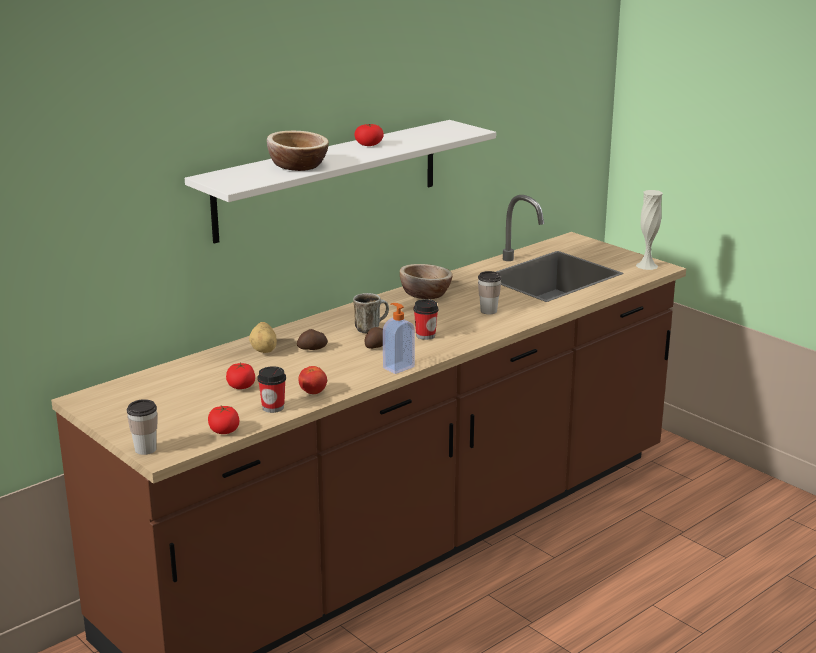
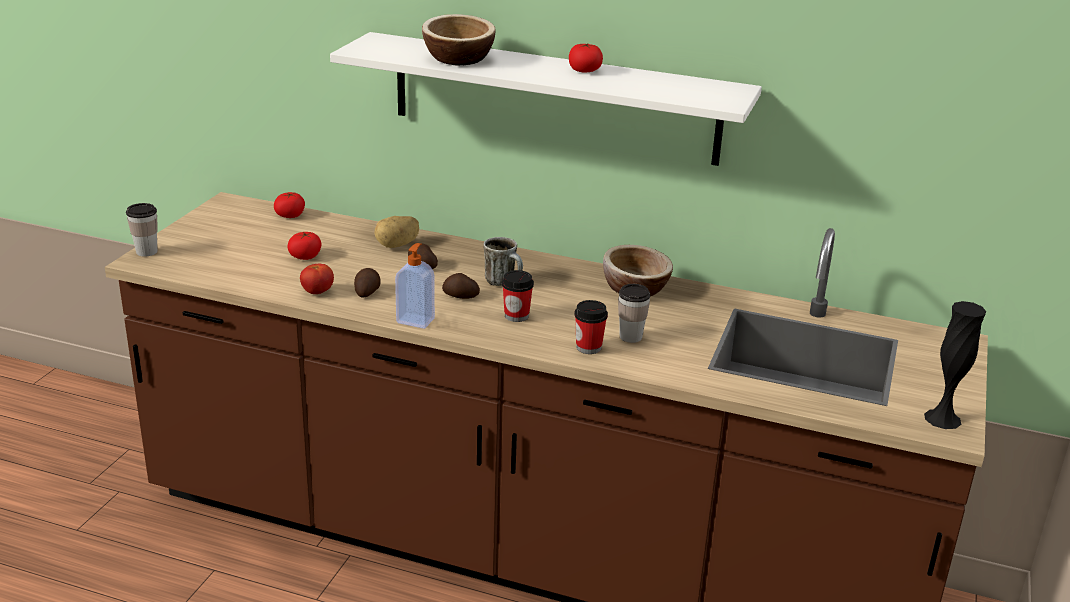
camera: 60 degrees right, 5 degrees up
(224, 430) = (204, 273): tomato -> tomato (290, 215)
(273, 407) = (268, 282): cup -> cup (588, 347)
(333, 375) = (366, 292): none -> potato
(646, 265) = (942, 419): white vase -> black vase

